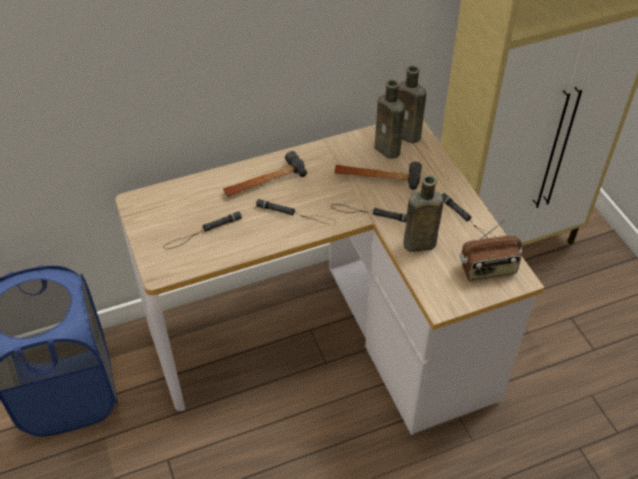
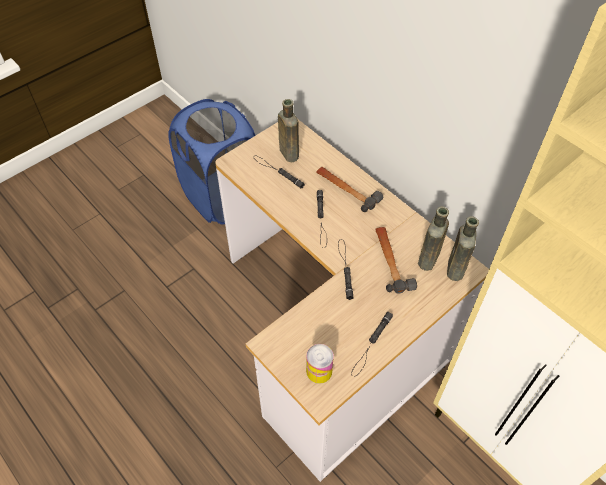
camera: 70 degrees right, 5 degrees up
(417, 244) = (326, 310): brown bottle -> brown bottle (288, 152)
(487, 270) = (319, 371): radio -> can

